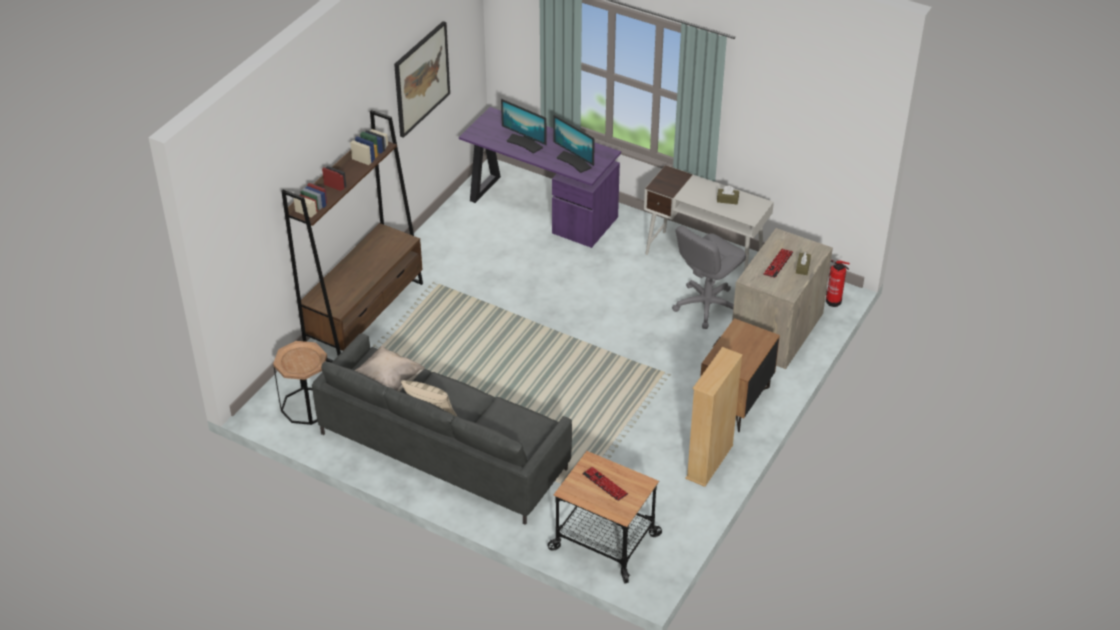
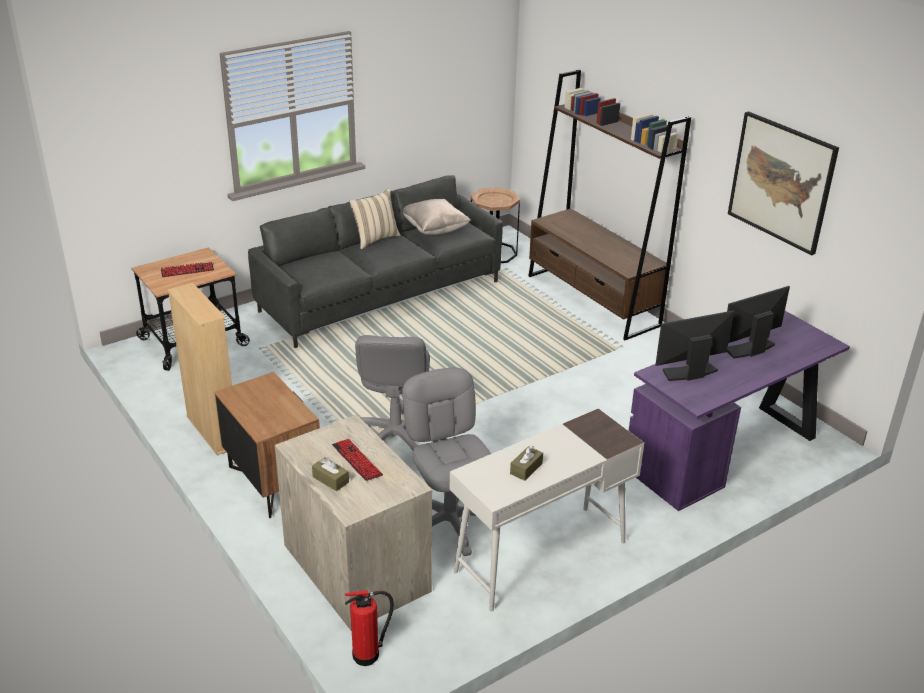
camera: 115 degrees right, 10 degrees down
(641, 362) = (395, 438): none -> grey office chair

